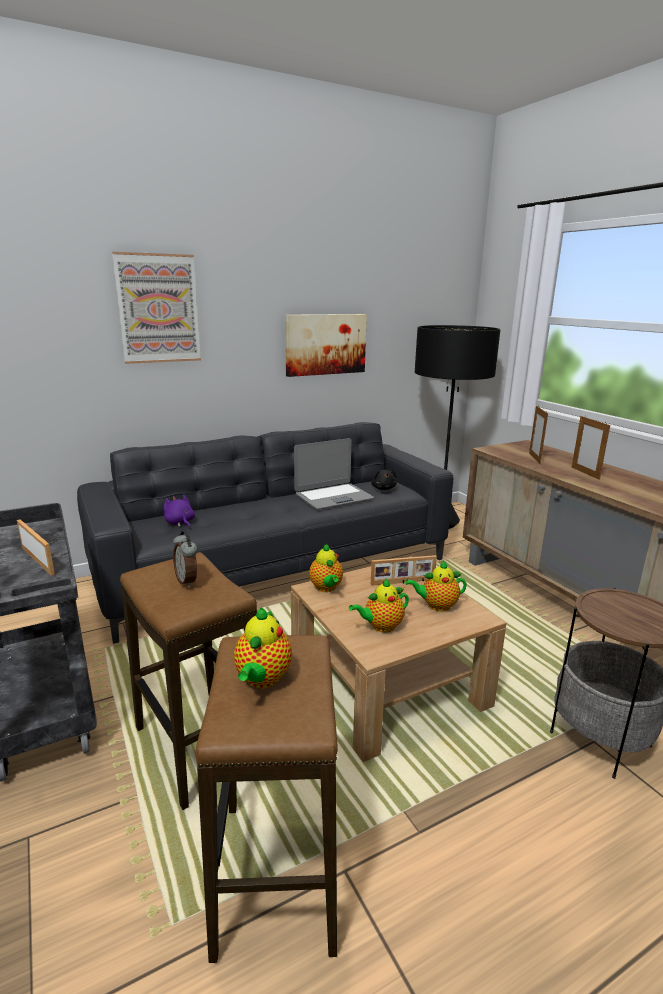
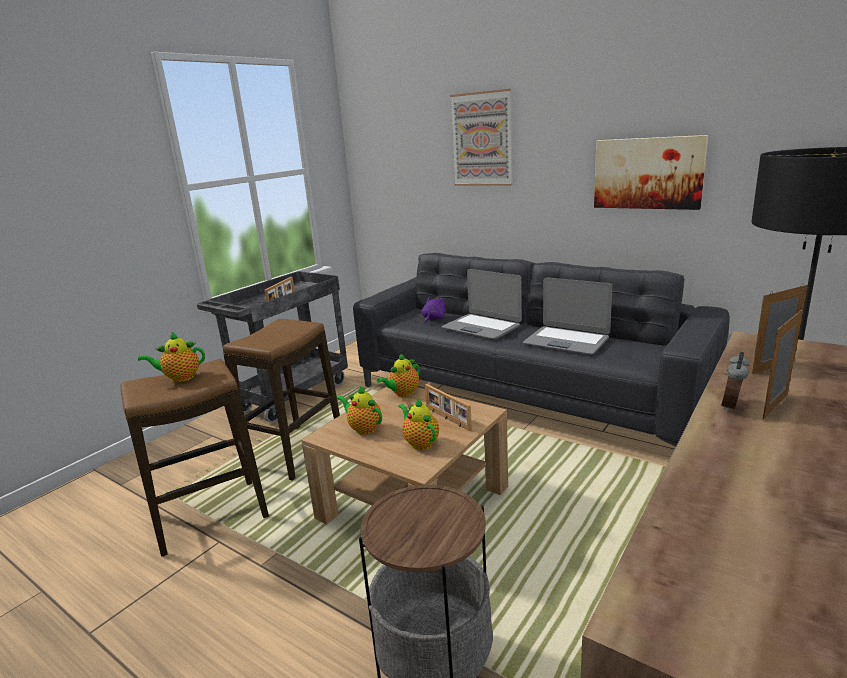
camera: 65 degrees right, 0 degrees up
(187, 581) = (280, 332): alarm clock -> alarm clock (732, 406)
(248, 512) = (481, 327): none -> laptop
(383, 488) = (636, 352): black plush toy -> none

